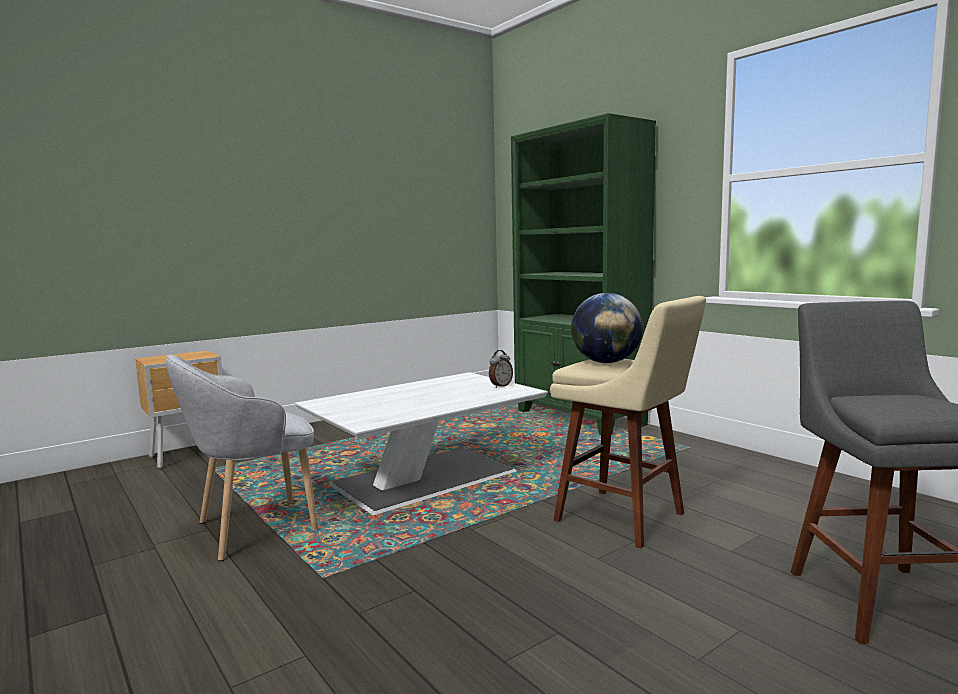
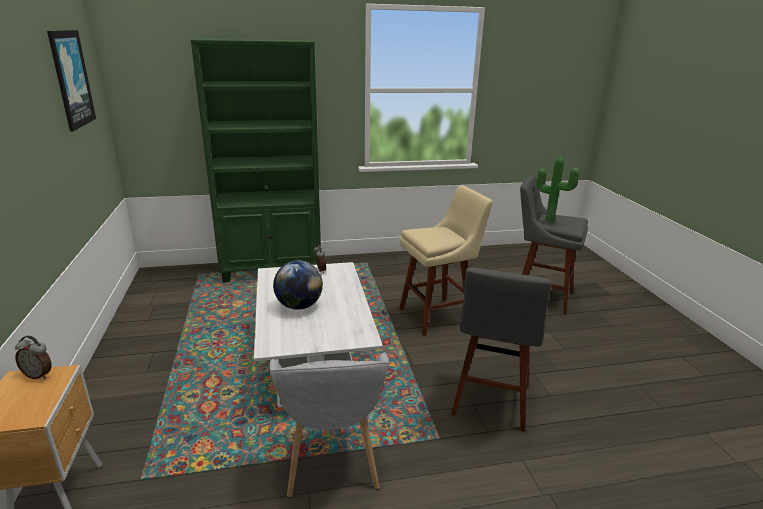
camera: 65 degrees left, 15 degrees up
(204, 354) = (39, 375): none -> alarm clock
(425, 182) = (71, 79): none -> picture
(430, 603) = (490, 403): none -> grey stool
(606, 362) = (434, 235): globe -> globe (299, 306)
(876, 397) = (550, 220): none -> potted plant

